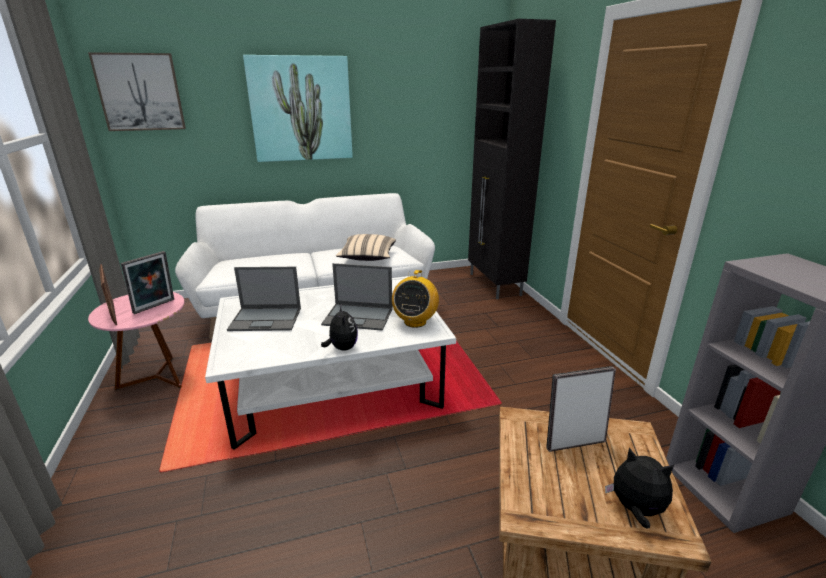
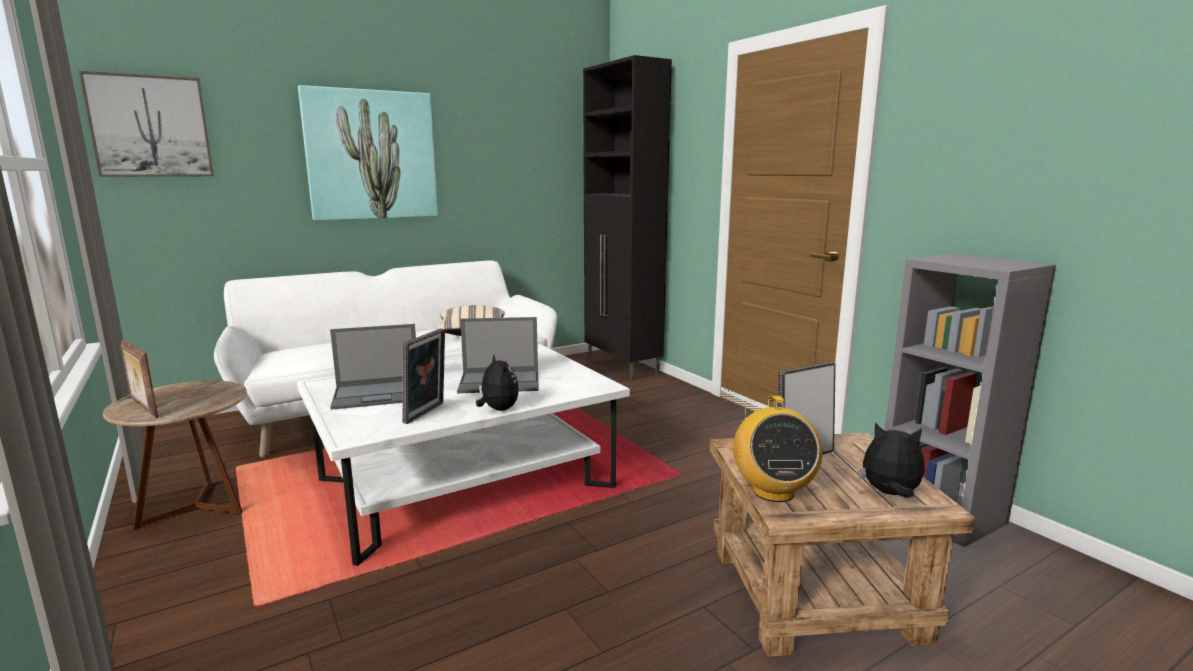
camera: 15 degrees left, 10 degrees down
(155, 307) = (206, 396): picture frame -> picture frame (427, 413)
(157, 377) = (197, 508): pink side table -> brown side table
(415, 322) = (573, 380): radio -> radio (773, 491)

